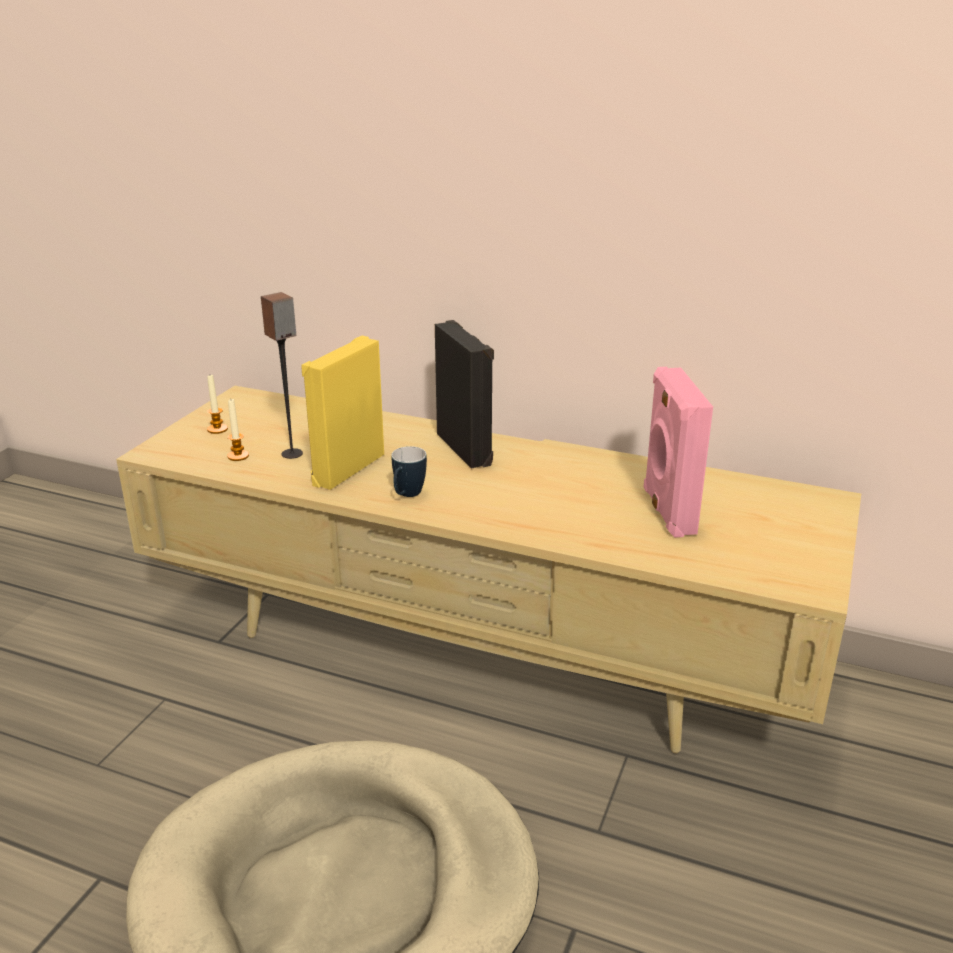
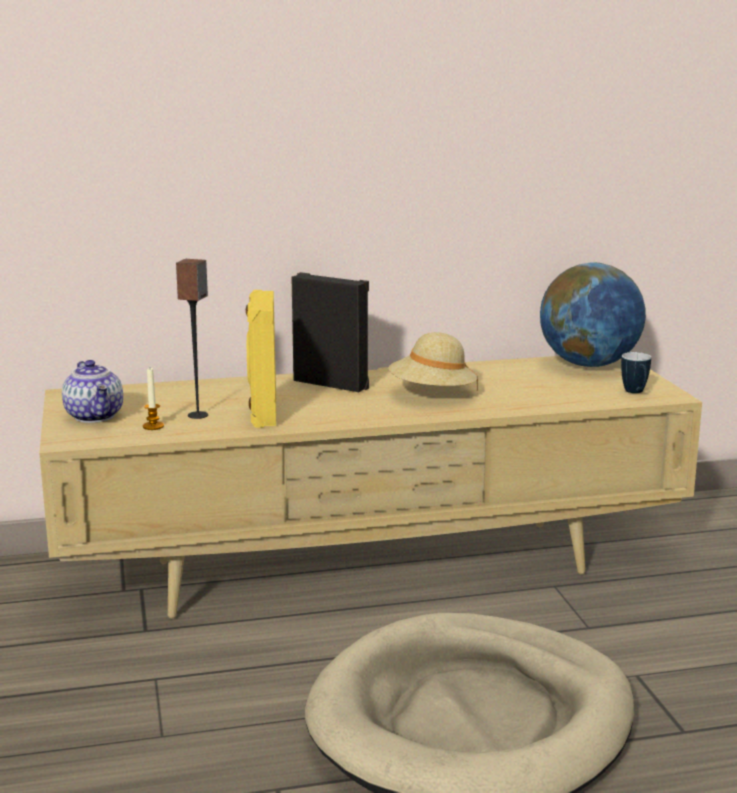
camera: 35 degrees left, 10 degrees down
(217, 429) = (96, 416): candle -> teapot
(407, 496) = (340, 416): mug -> mug (636, 393)
(539, 494) = (432, 394): none -> beige hat
(666, 511) = (528, 383): pink speaker -> none
(784, 503) = (589, 364): none -> globe

